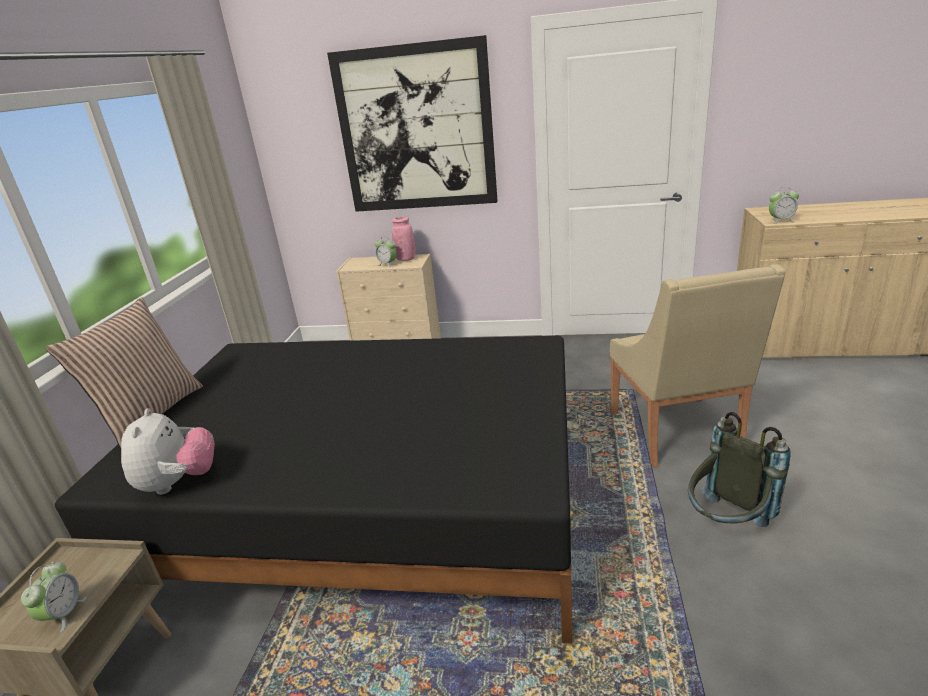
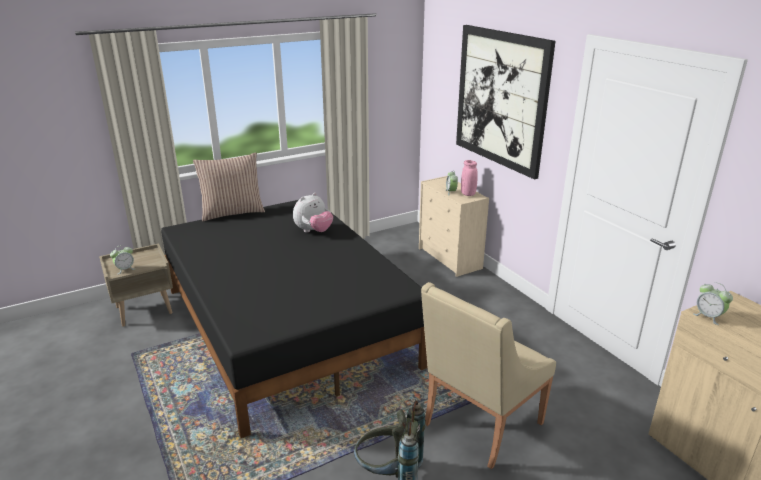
camera: 50 degrees right, 0 degrees up
(179, 482) = (188, 246): plush toy -> plush toy (313, 231)

